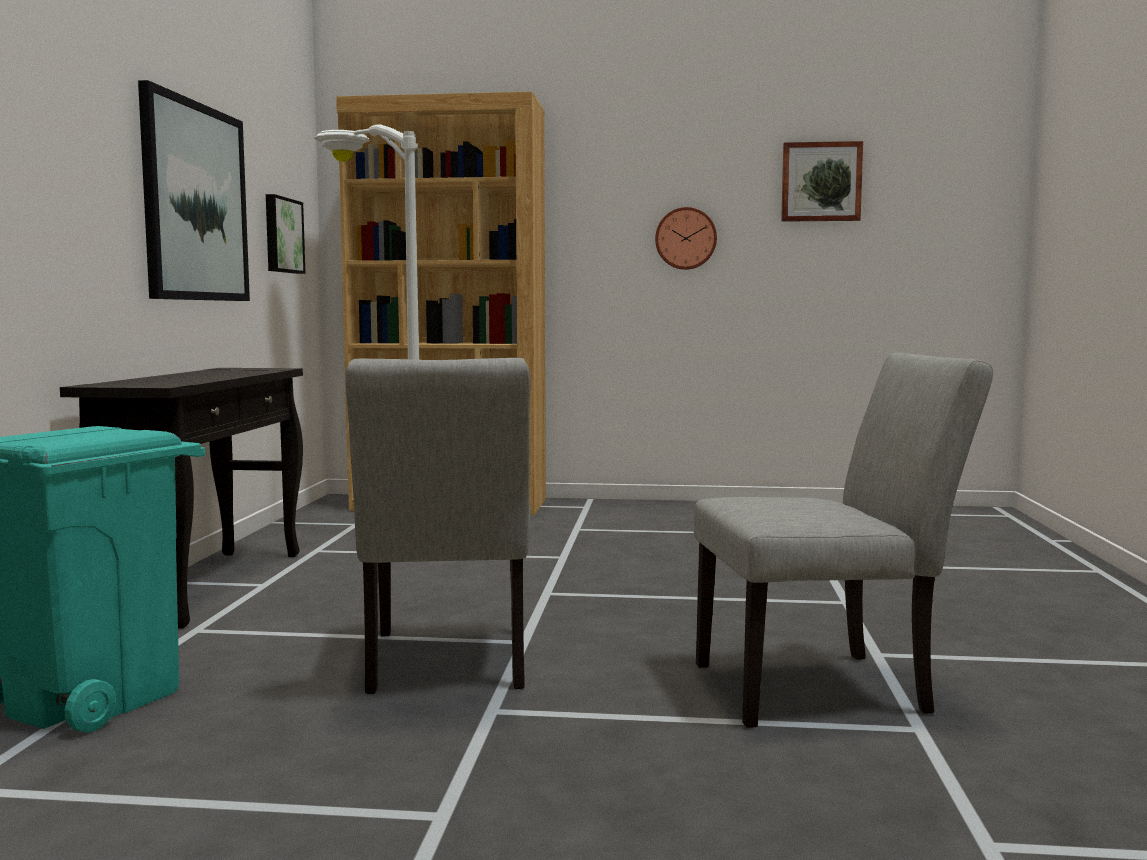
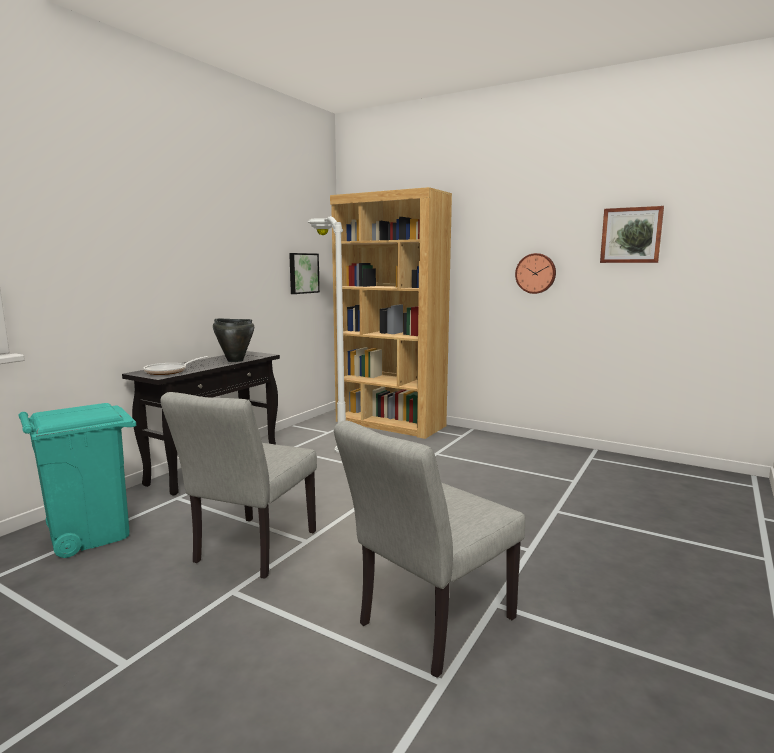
camera: 25 degrees right, 5 degrees up
(157, 382) = (169, 371): none -> frying pan
(195, 202) = (230, 266): picture -> none
(242, 373) = (235, 360): none -> black cooking pot
(827, 687) = (428, 626): grey chair -> grey chair turned 120 degrees clockwise

